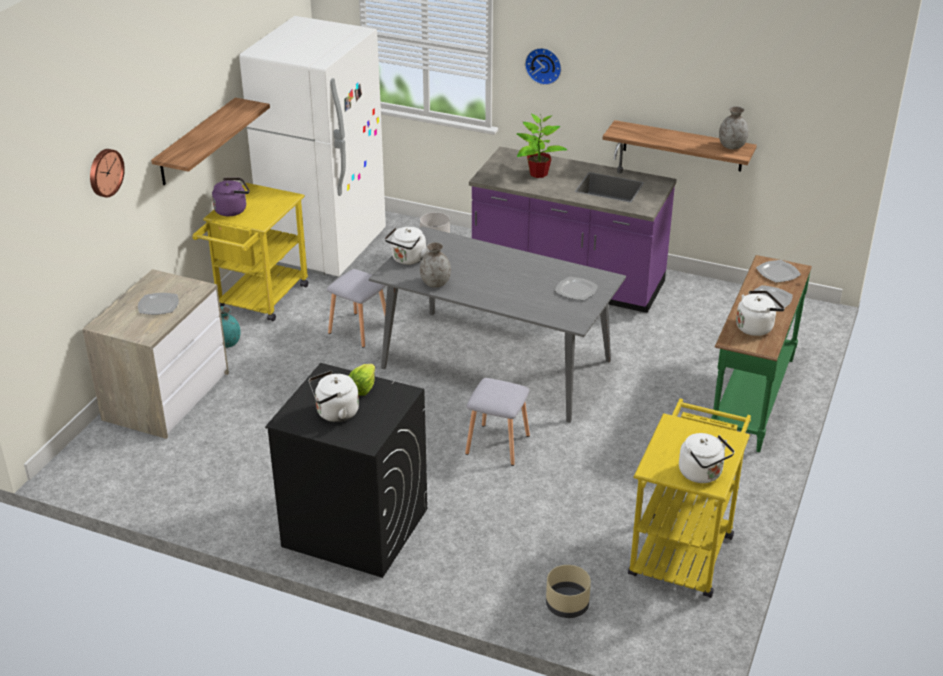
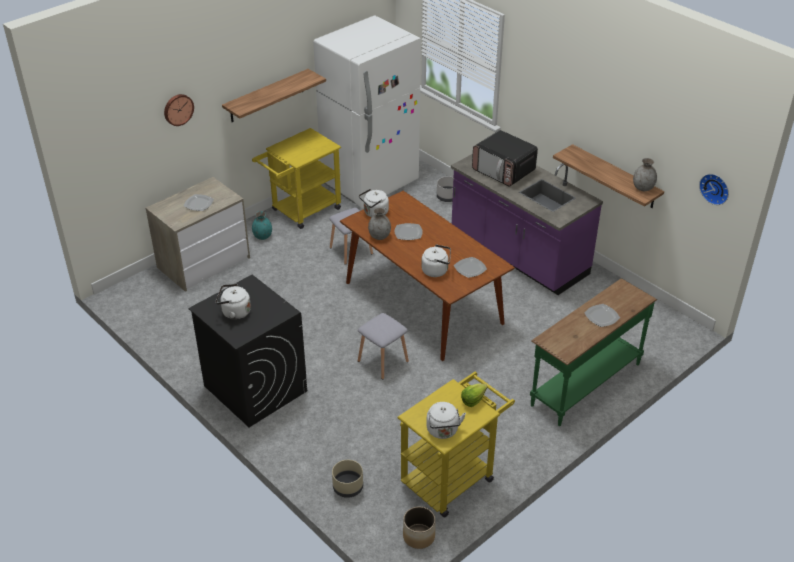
camera: 25 degrees right, 5 degrees up
(233, 210) = (287, 146): purple kettle -> none
(362, 388) = (263, 300): lettuce -> lettuce (473, 400)
(495, 364) = (422, 303): grey dining table -> brown dining table
(538, 173) = (503, 171): potted plant -> microwave
(544, 65) = (531, 90): wall clock -> wall clock (715, 188)
(697, 630) = (419, 536): none -> planter
(756, 327) = (572, 335): white kettle -> white kettle (436, 270)
(777, 273) = (624, 297): plate -> plate (408, 232)

